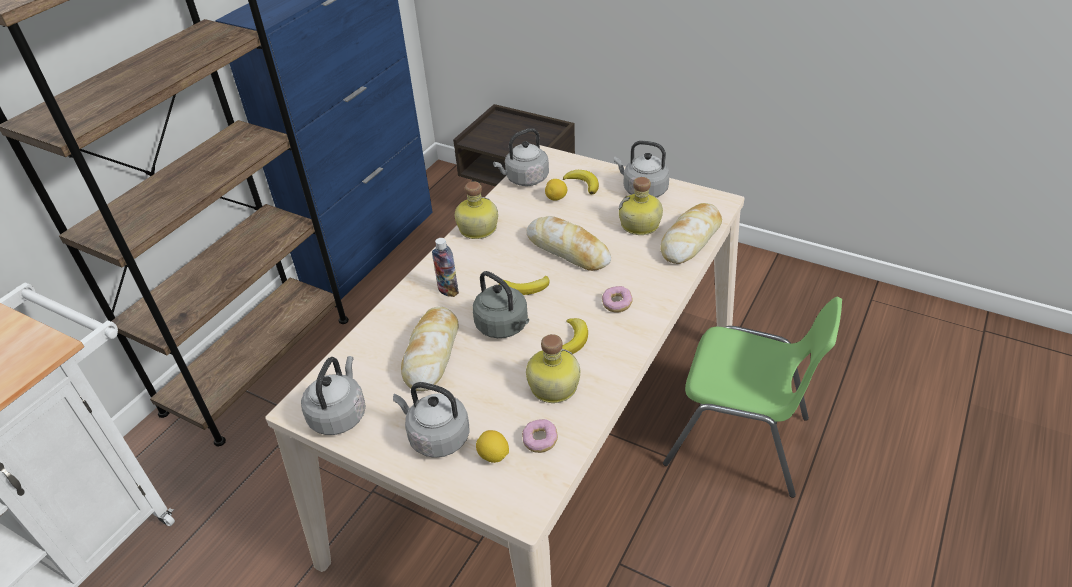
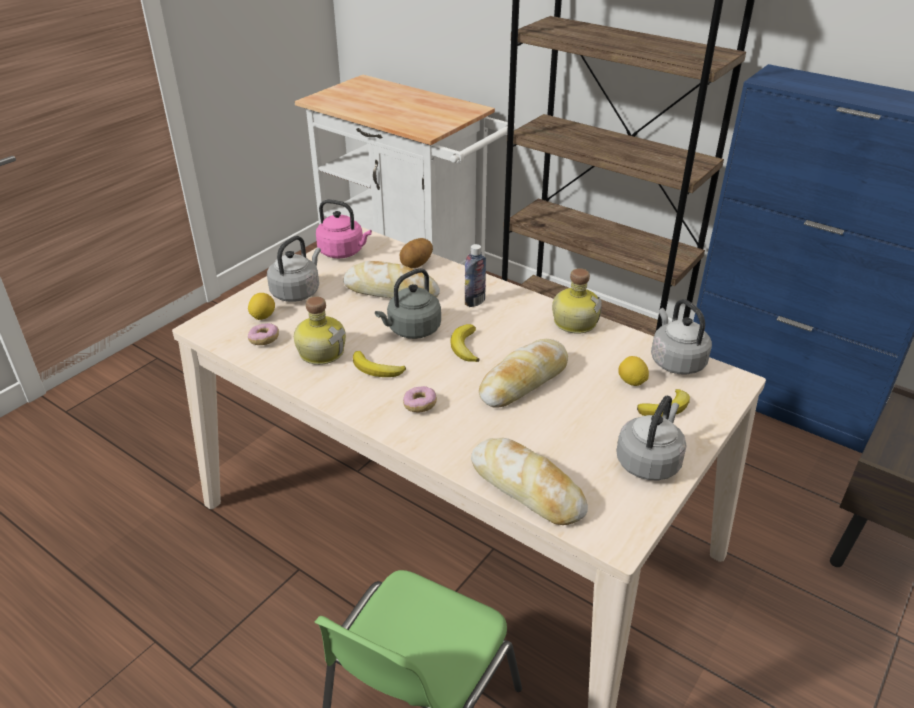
camera: 95 degrees right, 5 degrees down
(339, 414) = (343, 252): grey kettle -> pink kettle
(373, 343) = (417, 265): none -> potato
(640, 225) = (565, 446): bottle -> none

